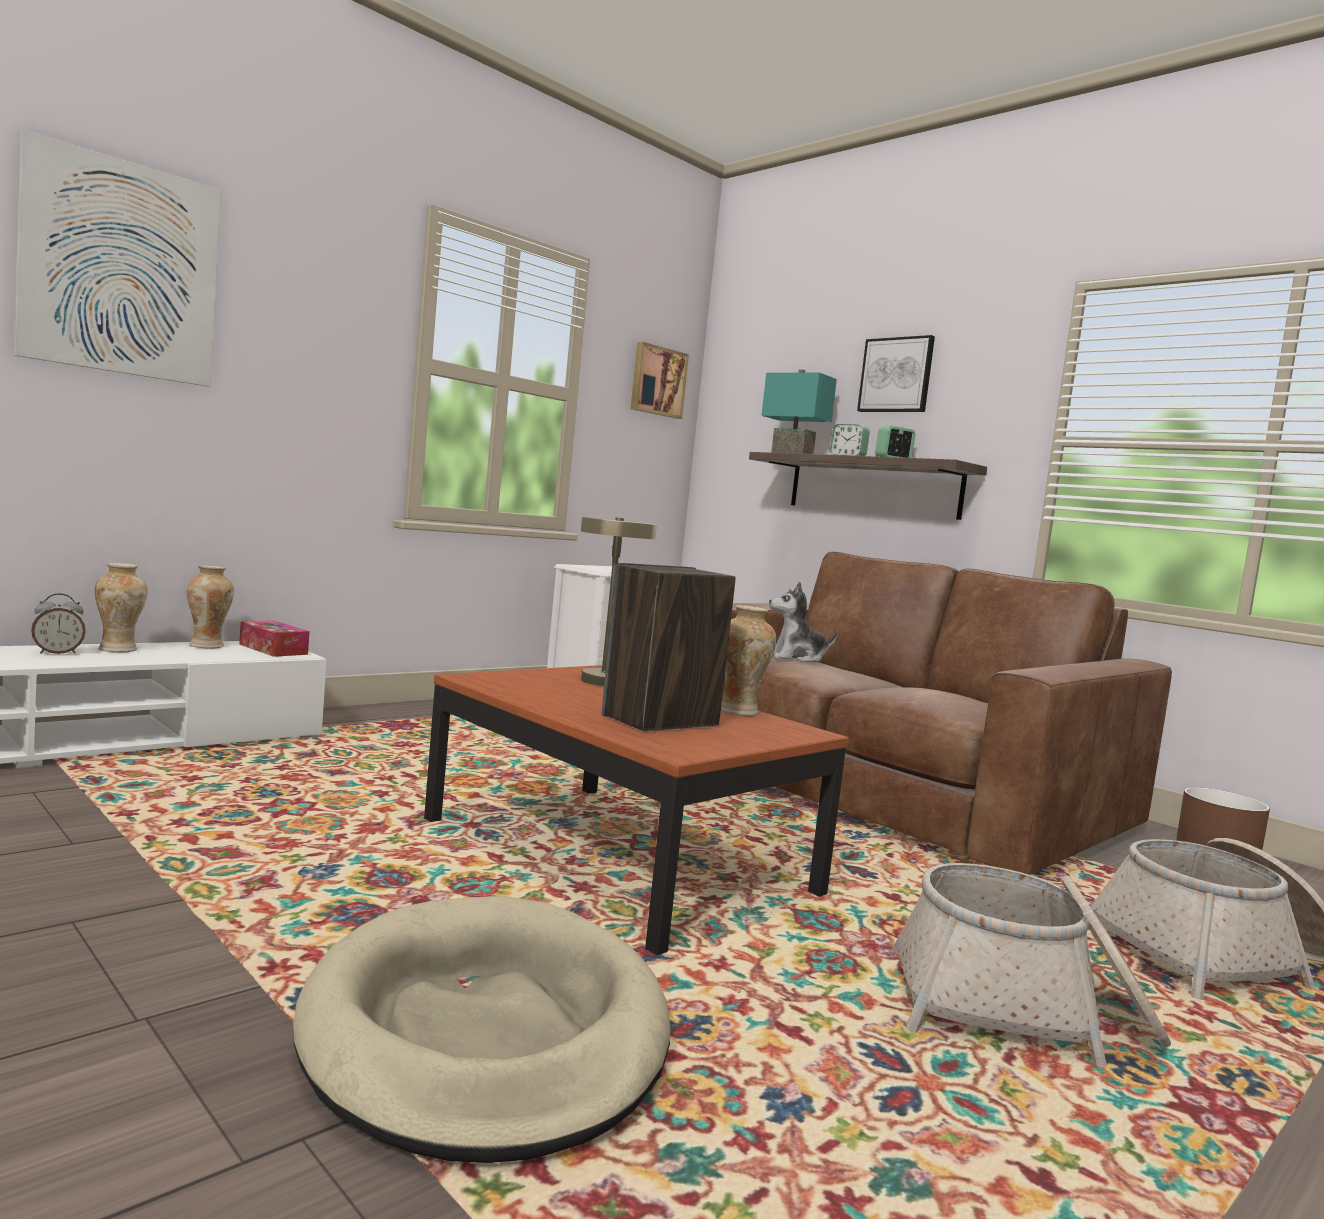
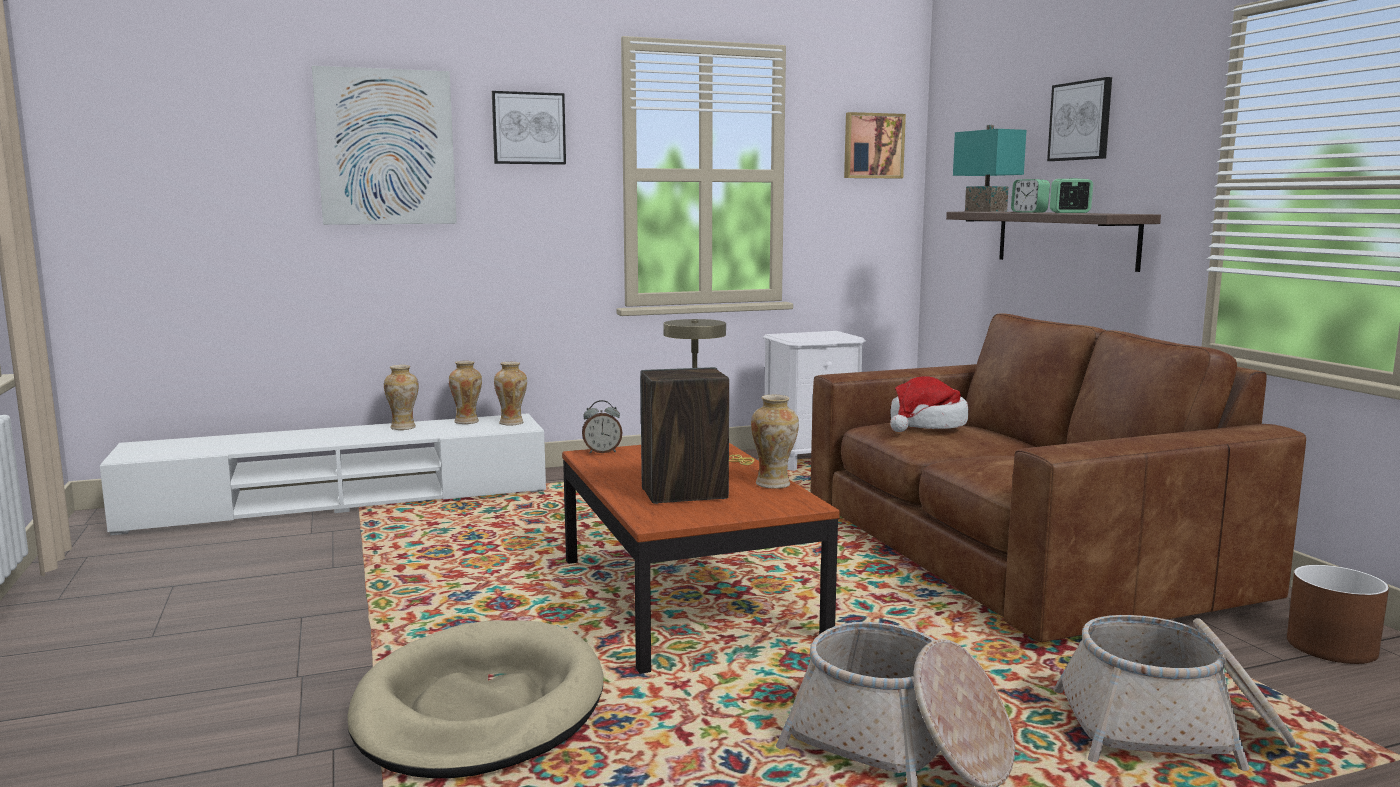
camera: 25 degrees right, 5 degrees up
(57, 653) = (362, 432): alarm clock -> alarm clock (602, 452)
(273, 649) = (512, 423): tissue box -> vase
(312, 285) = (528, 128): none -> picture
(796, 658) = (926, 425): plush toy -> hat

